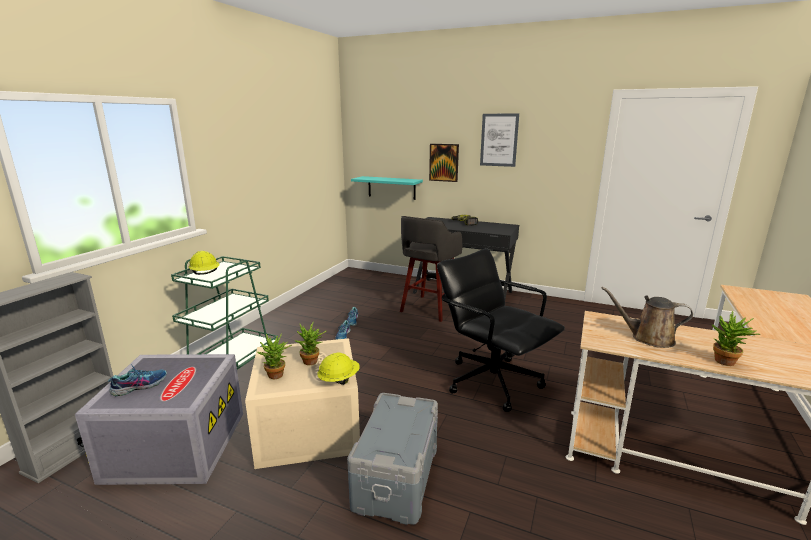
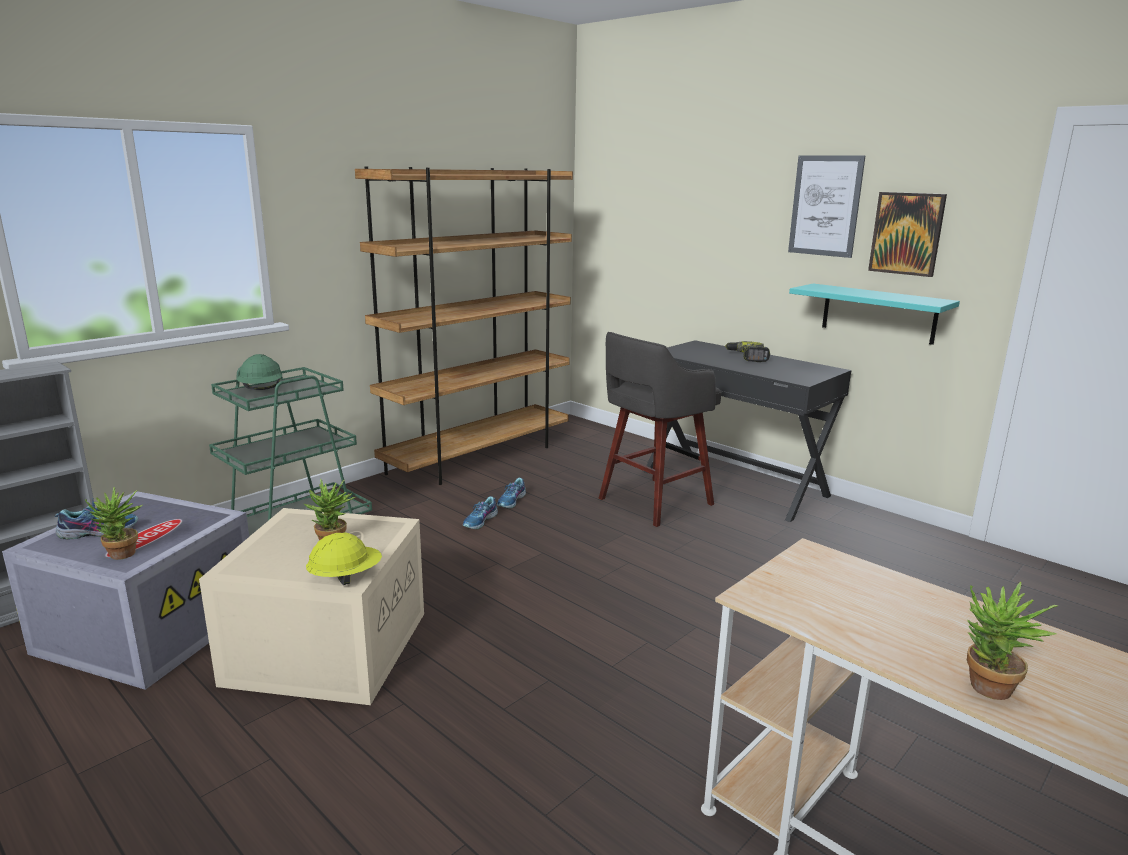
camera: 20 degrees right, 0 degrees up
(205, 274) = (261, 390): yellow hard hat -> green hard hat
(277, 376) = (268, 555): potted plant -> potted plant (122, 556)
(313, 299) = (479, 457): none -> brown bookcase
(391, 188) = (641, 284): turquoise shelf -> turquoise shelf (878, 313)
(398, 477) = (397, 755): grey storage box -> none
(444, 162) = (727, 244): picture -> picture (906, 233)
(492, 381) = (670, 643): black office chair -> none
(648, 338) = (871, 610): brown watering can -> none

